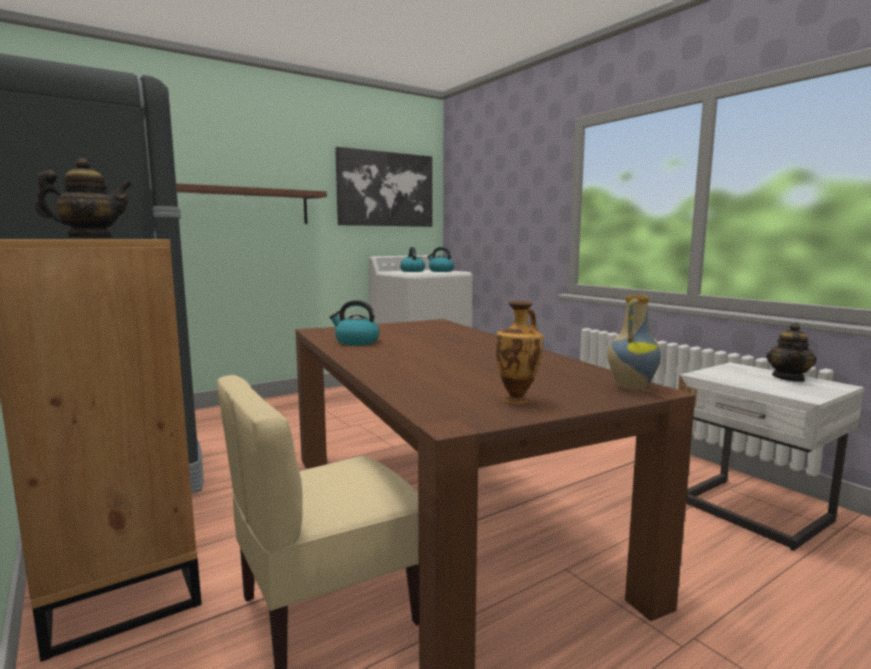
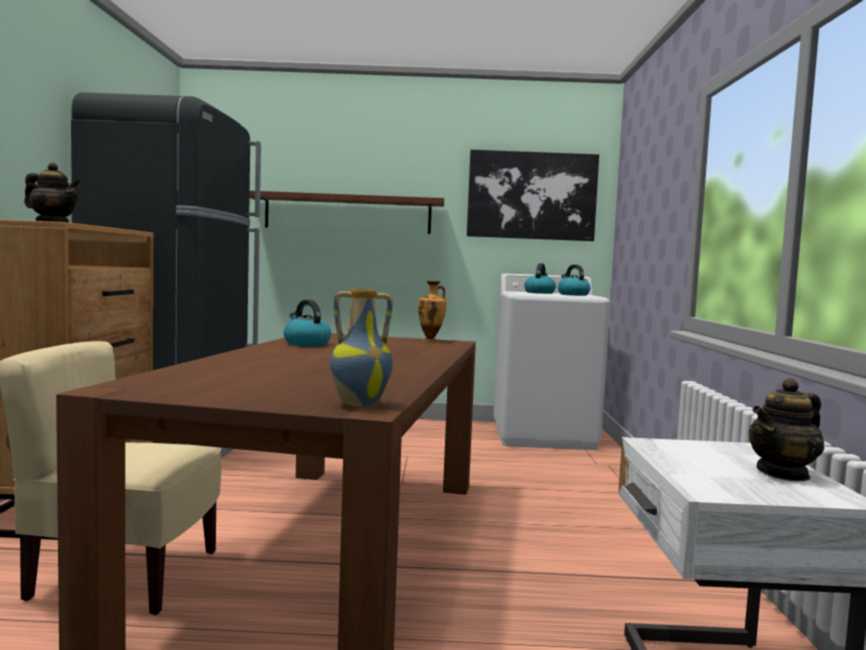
camera: 35 degrees right, 5 degrees down
(517, 400) = (218, 390): vase -> vase (430, 341)

